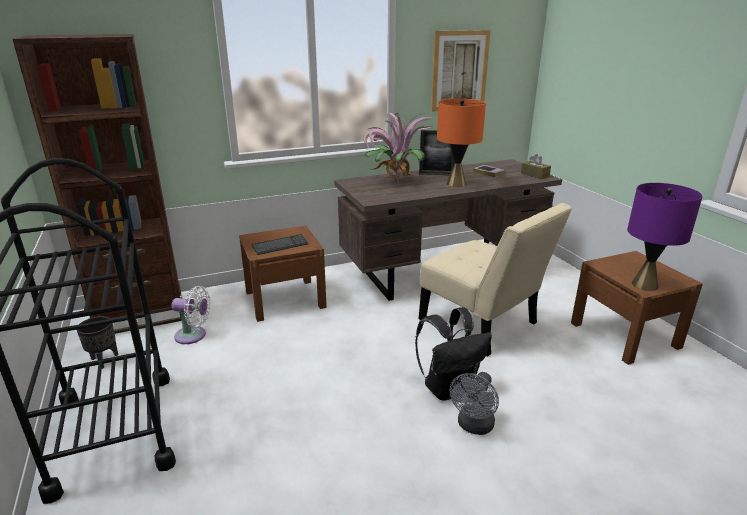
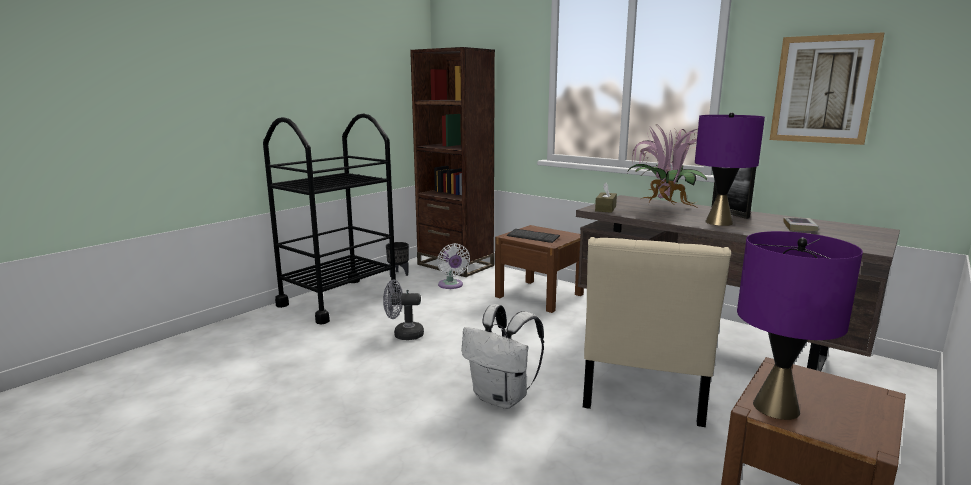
camera: 60 degrees right, 10 degrees down
(449, 388) = (502, 398): black backpack -> white backpack
(456, 184) = (718, 222): orange table lamp -> purple table lamp
(473, 426) = (457, 424): grey fan -> grey fan (403, 334)
(535, 175) = (864, 244): brown tissue box -> brown tissue box (605, 208)

